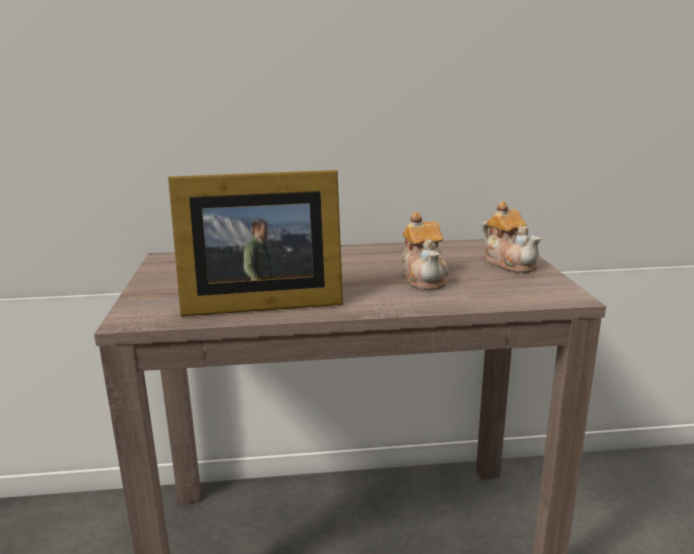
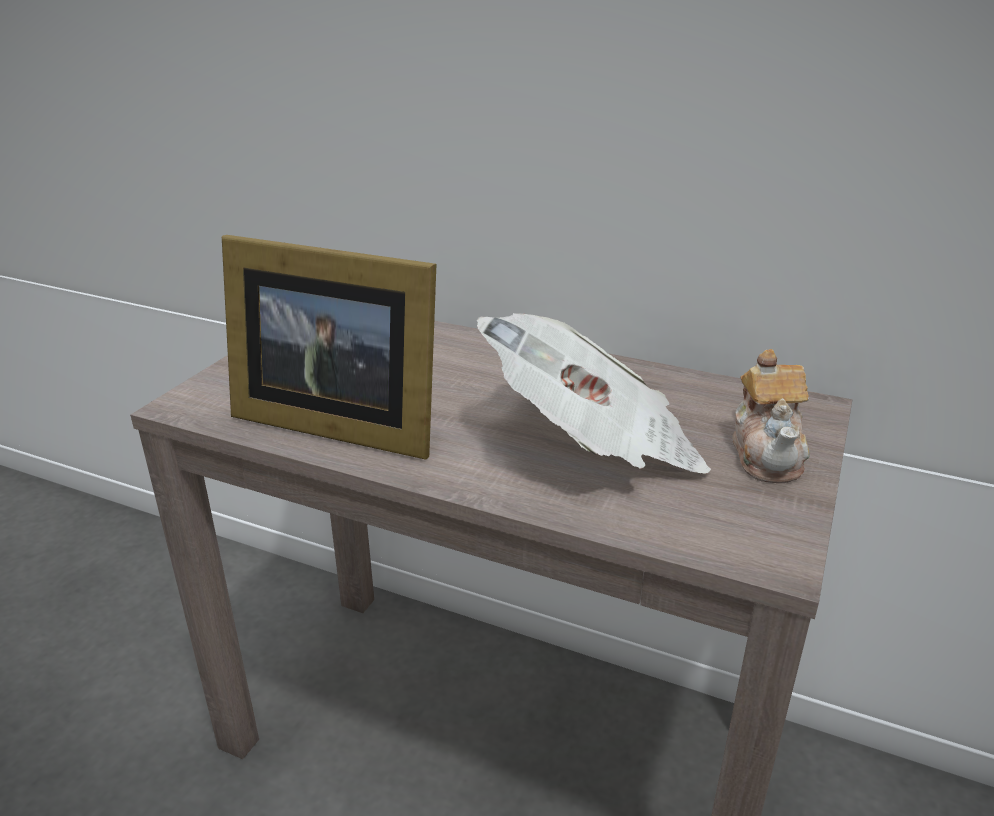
camera: 30 degrees right, 10 degrees up
(424, 278) = (594, 445): teapot -> newspaper

